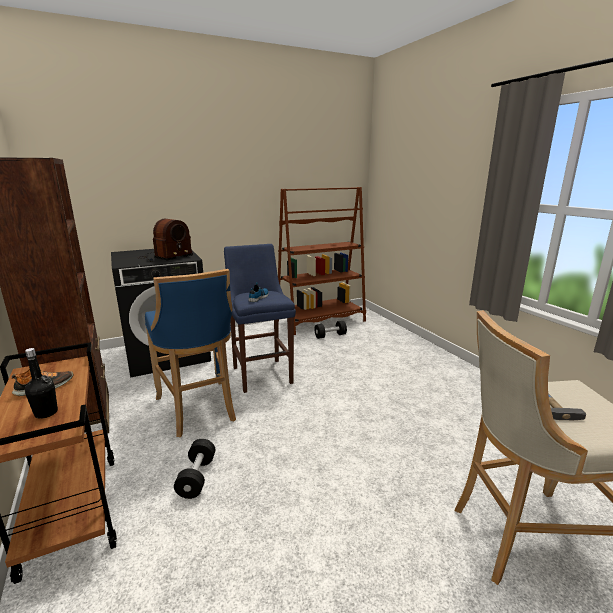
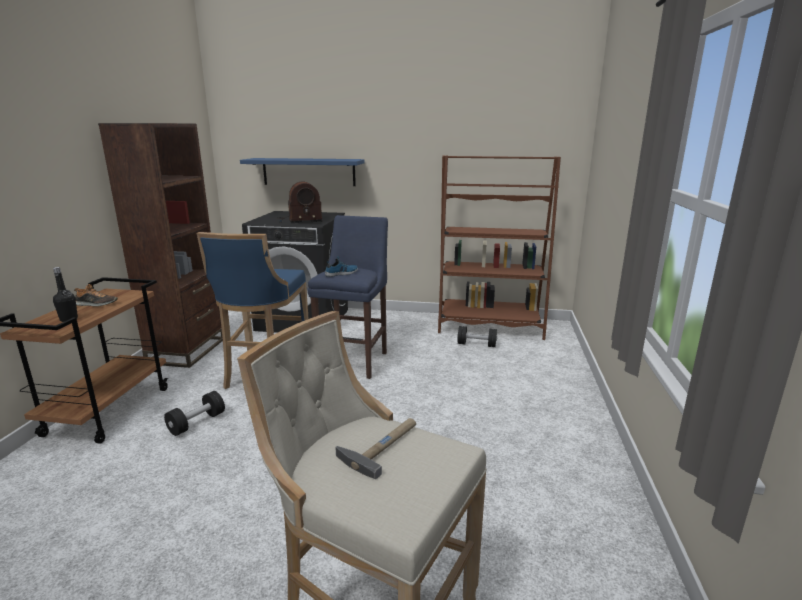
camera: 35 degrees right, 0 degrees up
(145, 209) = (308, 172): none -> blue shelf

